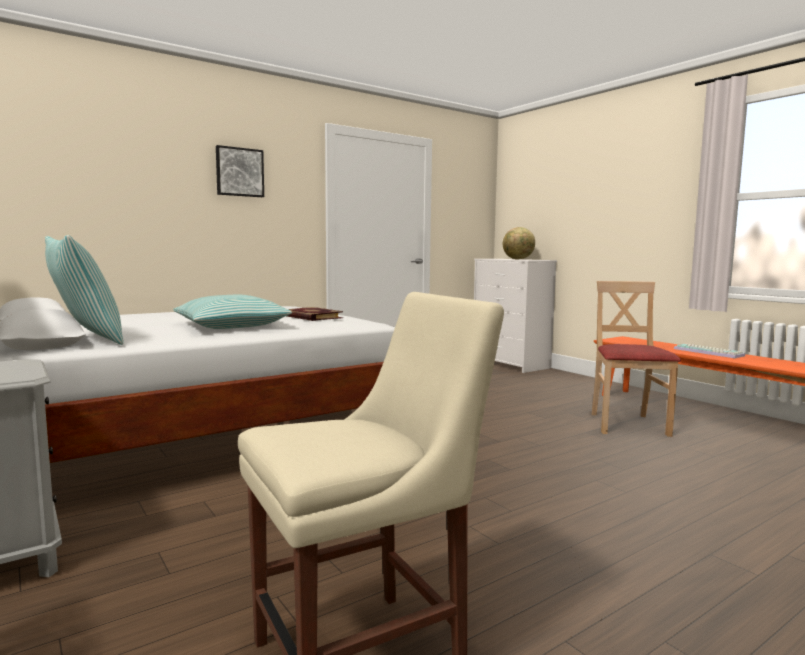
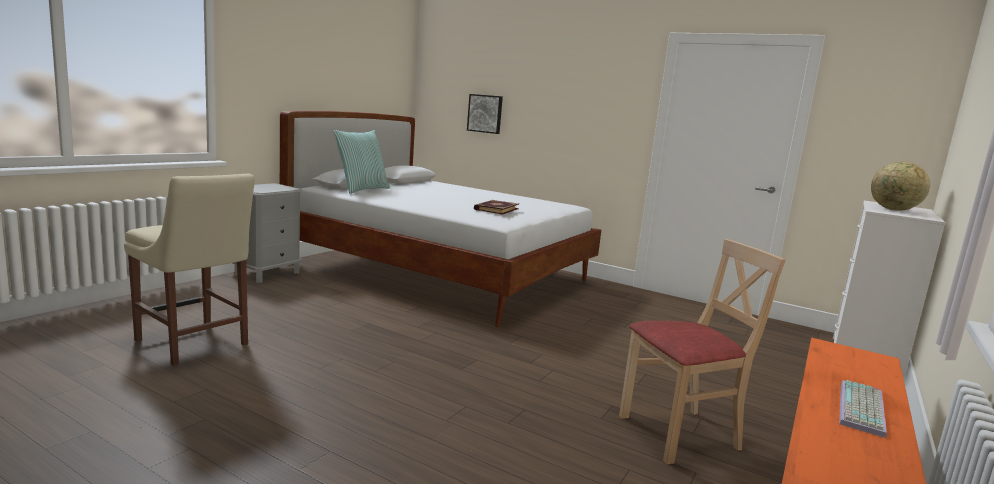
camera: 65 degrees right, 5 degrees up
(232, 326) = (439, 201): pillow -> none
(239, 172) = (578, 86): picture -> picture (485, 113)

